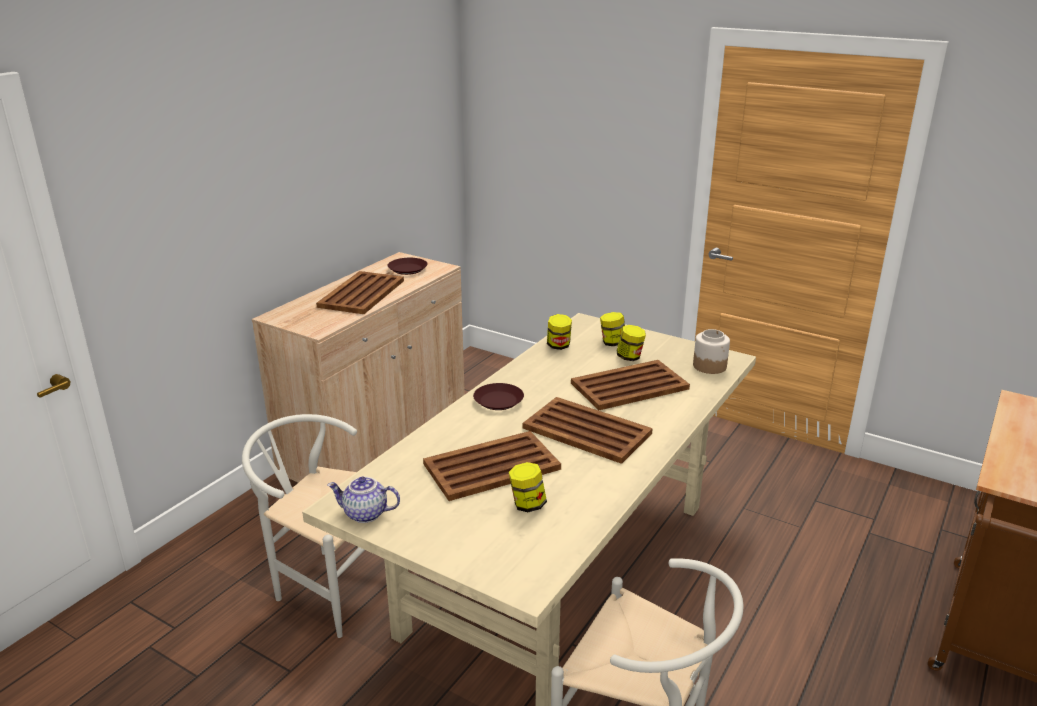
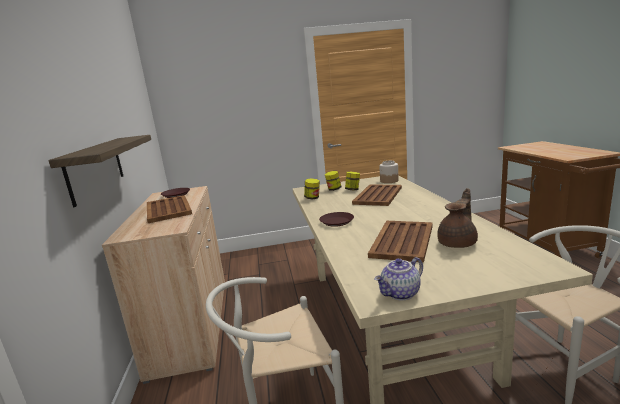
camera: 40 degrees left, 10 degrees down
(276, 231) = (96, 168): none -> shelf
(527, 505) = (458, 243): jar -> brown teapot
(587, 431) = (404, 212): brown tray -> none

